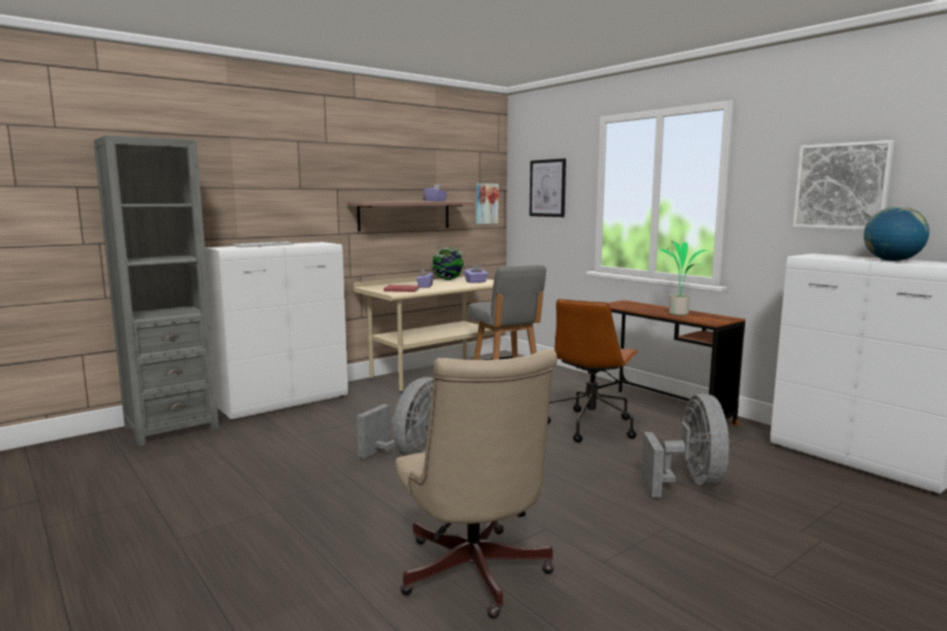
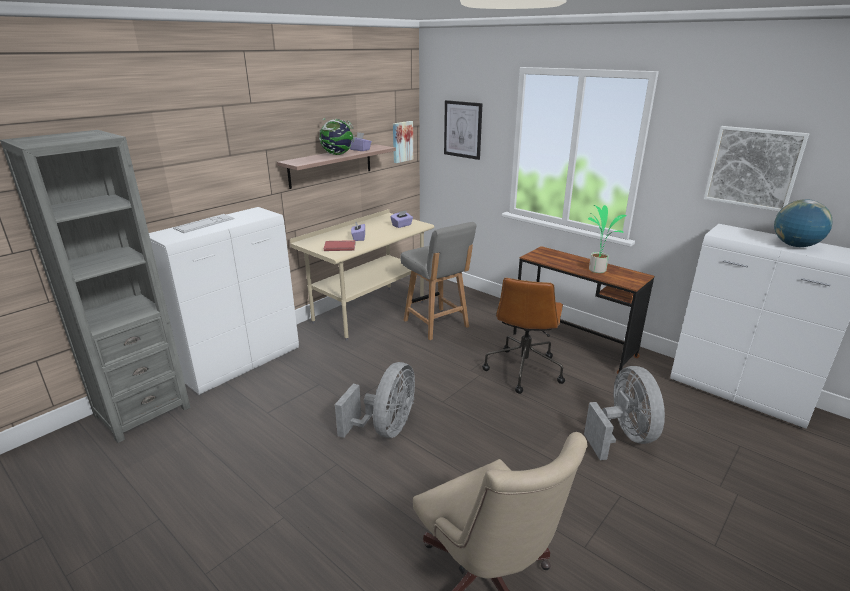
camera: 10 degrees left, 15 degrees up
(448, 280) = (374, 222): globe -> globe (337, 154)

